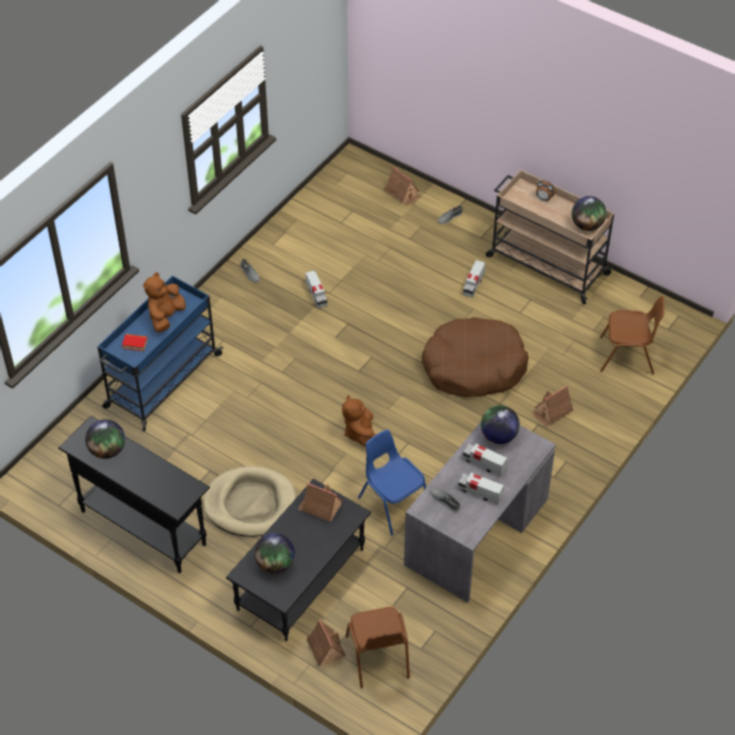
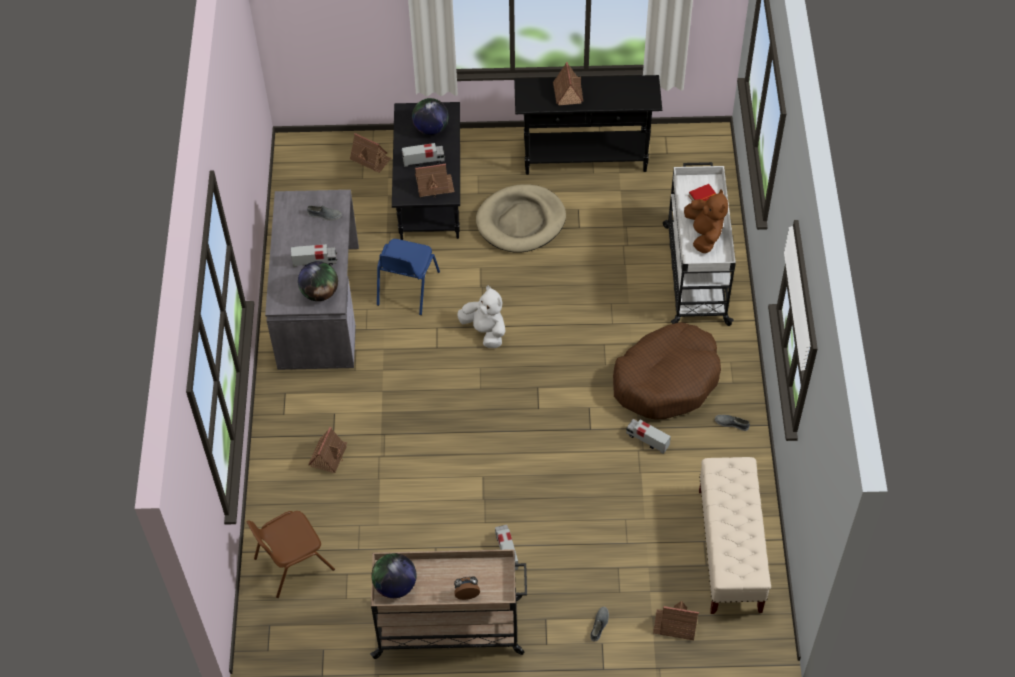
camera: 145 degrees right, 5 degrees up
(107, 450) = (619, 92): globe -> none
(148, 477) = (567, 92): none -> toy house
(162, 382) = (695, 273): blue cart -> white cart
(330, 209) = (729, 551): none -> beige bench
(360, 433) = (485, 331): brown plush toy -> white plush toy
(378, 658) = (325, 174): brown chair -> none
(393, 503) = (407, 289): blue chair -> blue chair turned 90 degrees clockwise
(473, 367) = (435, 457): brown dog bed -> brown dog bed (666, 379)
(479, 493) = (301, 237): toy truck -> toy truck (424, 161)

